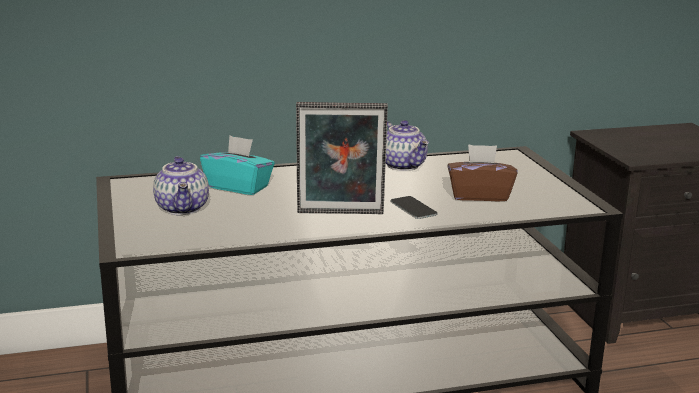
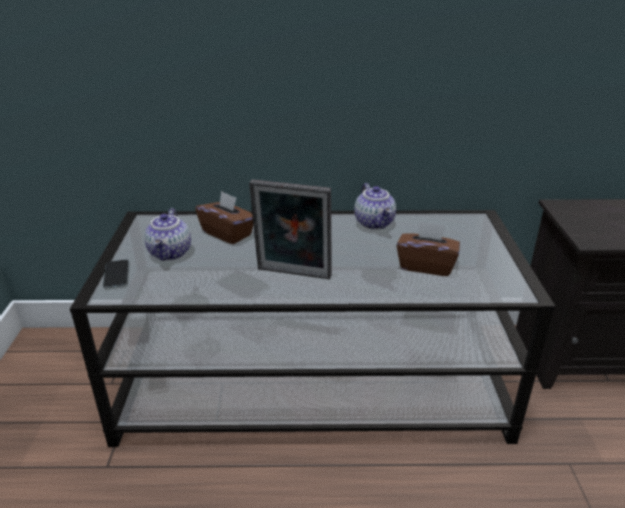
camera: 15 degrees right, 10 degrees up
(238, 187) = (227, 233): turquoise tissue box -> brown tissue box
(413, 208) = (359, 275): phone -> phone (116, 274)

